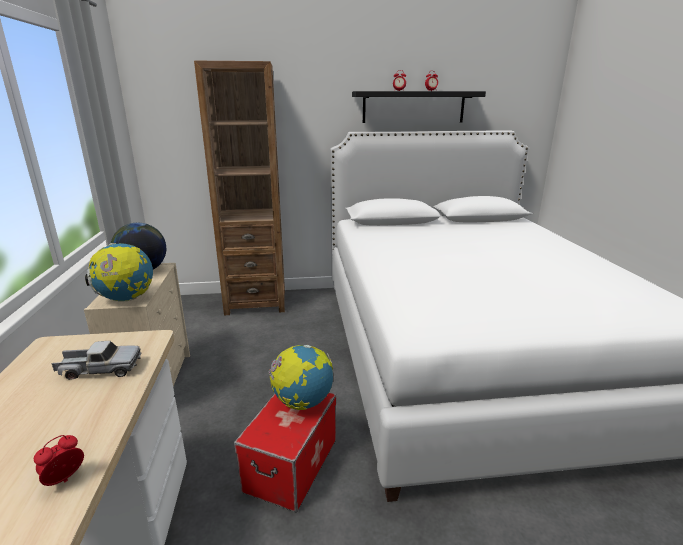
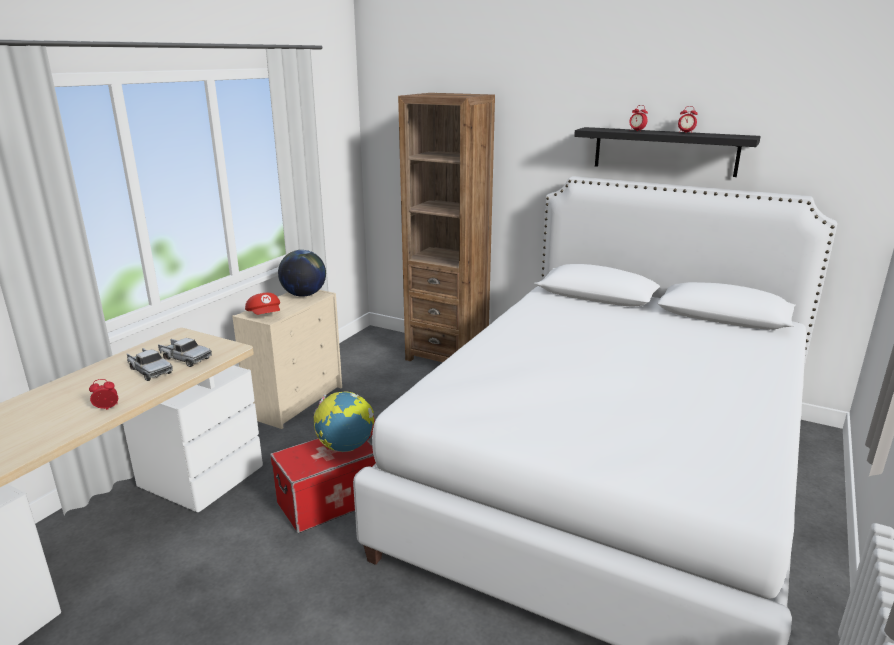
camera: 35 degrees right, 0 degrees up
(65, 401) = (149, 370): none -> toy truck
(126, 299) = (265, 315): globe -> red cap

